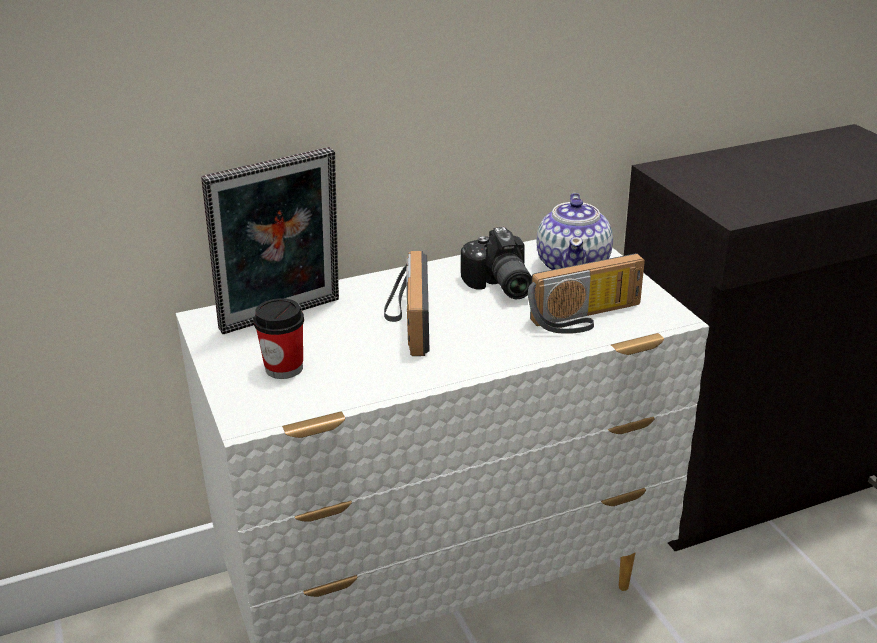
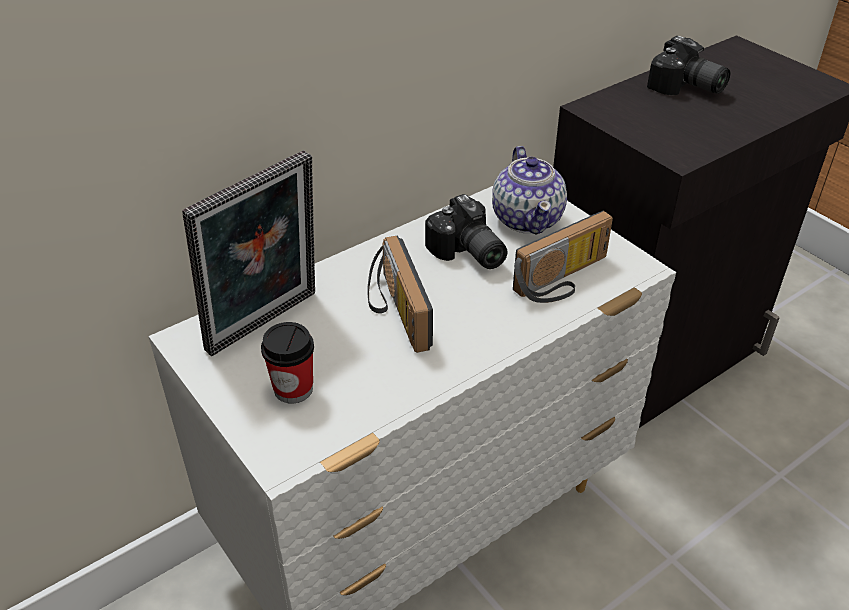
camera: 15 degrees left, 10 degrees up
(773, 161) = (686, 88): none -> camera

